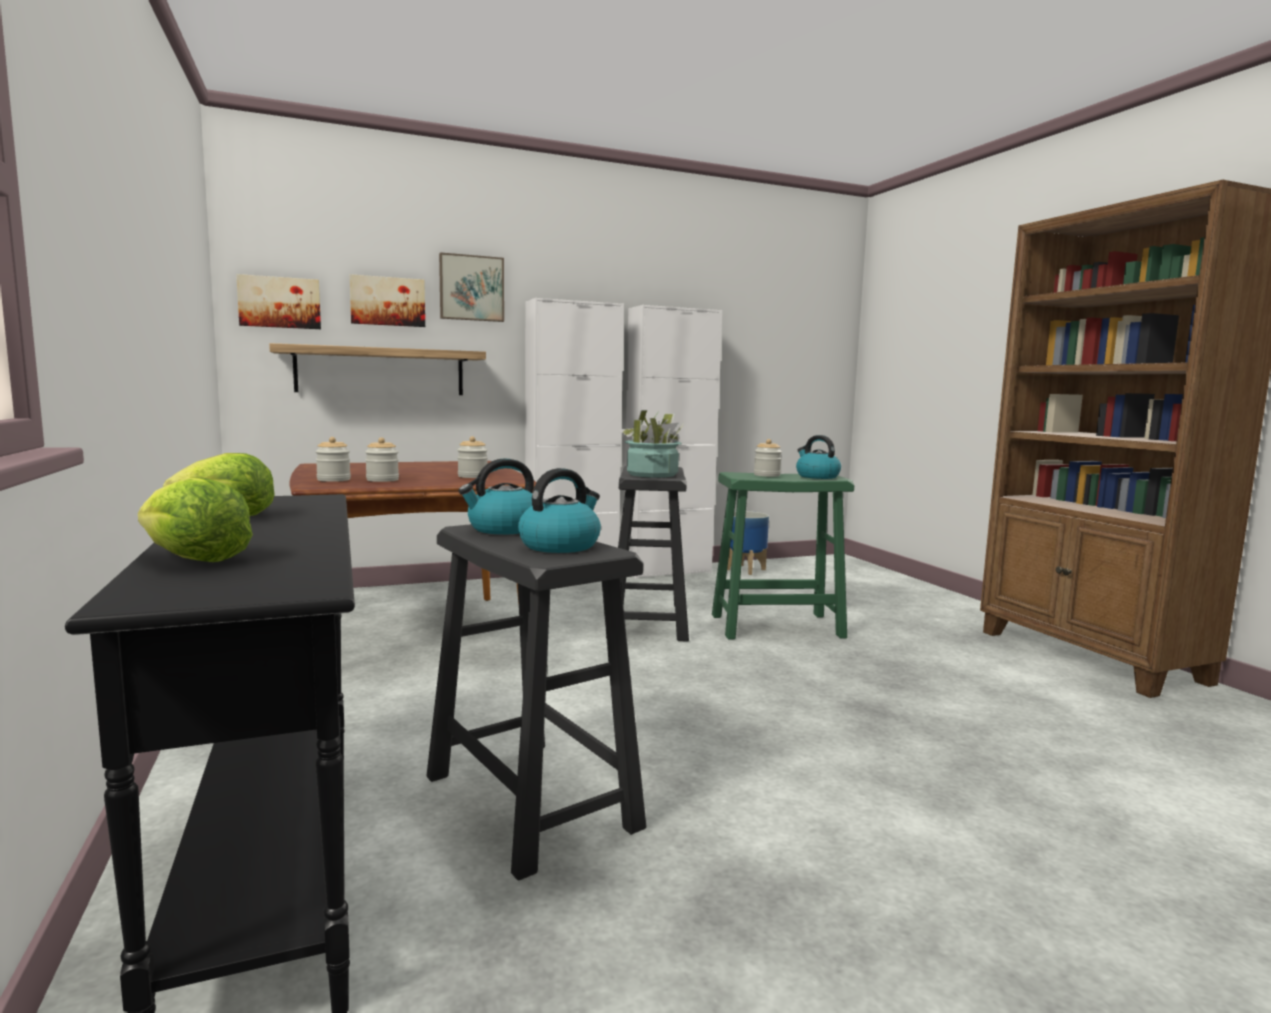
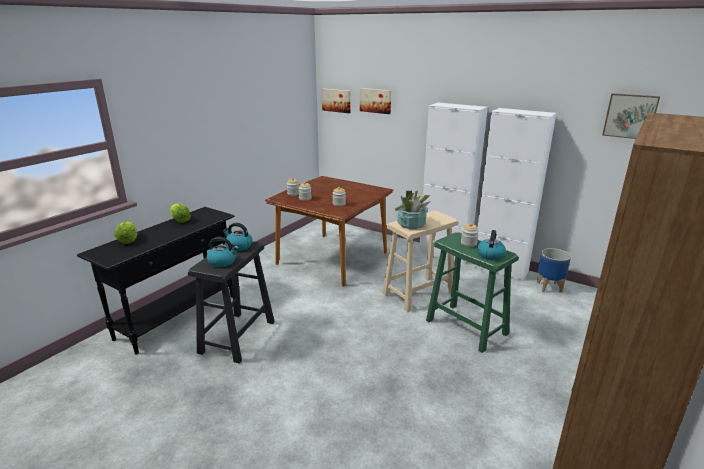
camera: 55 degrees right, 15 degrees up
(381, 371) = (371, 134): shelf -> none
(471, 288) = (412, 94): picture -> picture (630, 116)
(648, 620) = (418, 293): black stool -> beige stool

